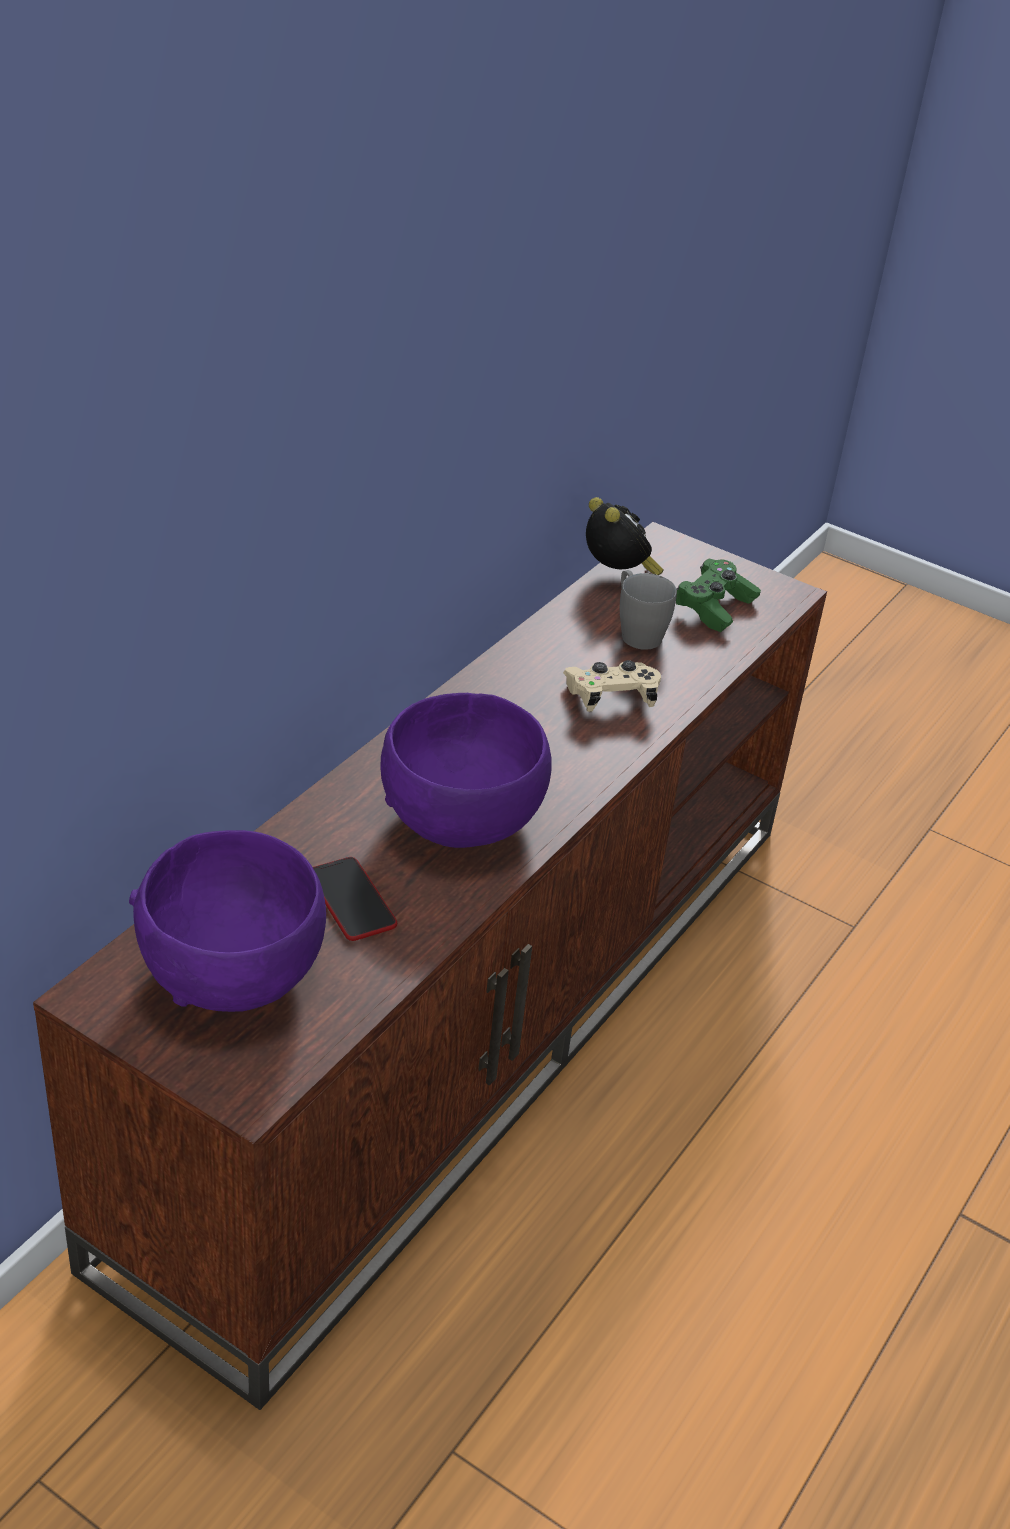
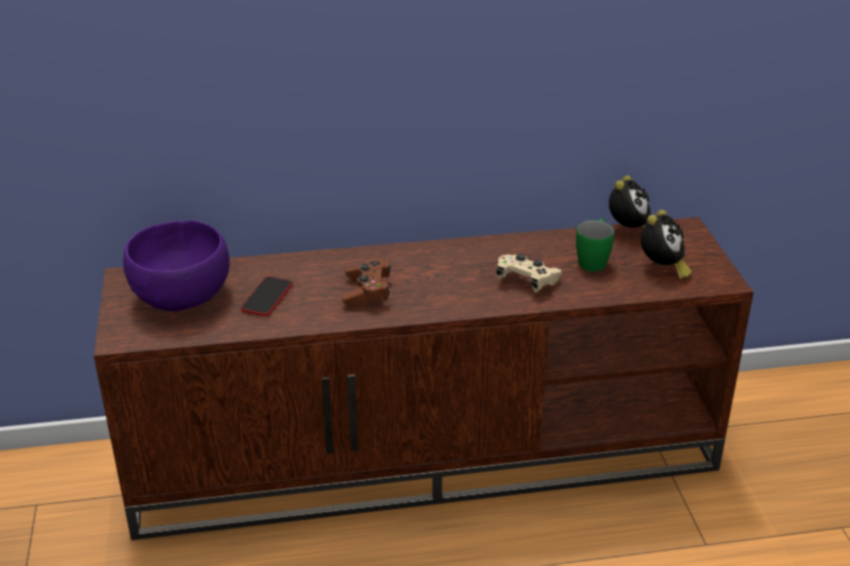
camera: 50 degrees right, 5 degrees down
(463, 817) = (367, 292): purple bowl -> brown game controller
(636, 632) = (593, 260): grey mug -> green mug
(714, 607) = (662, 269): green game controller -> alarm clock

